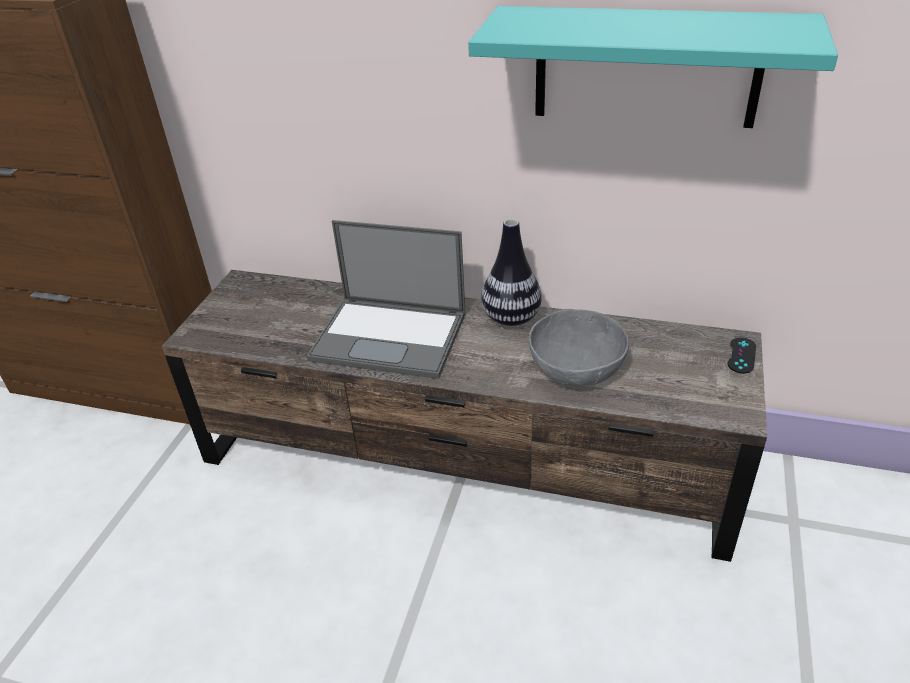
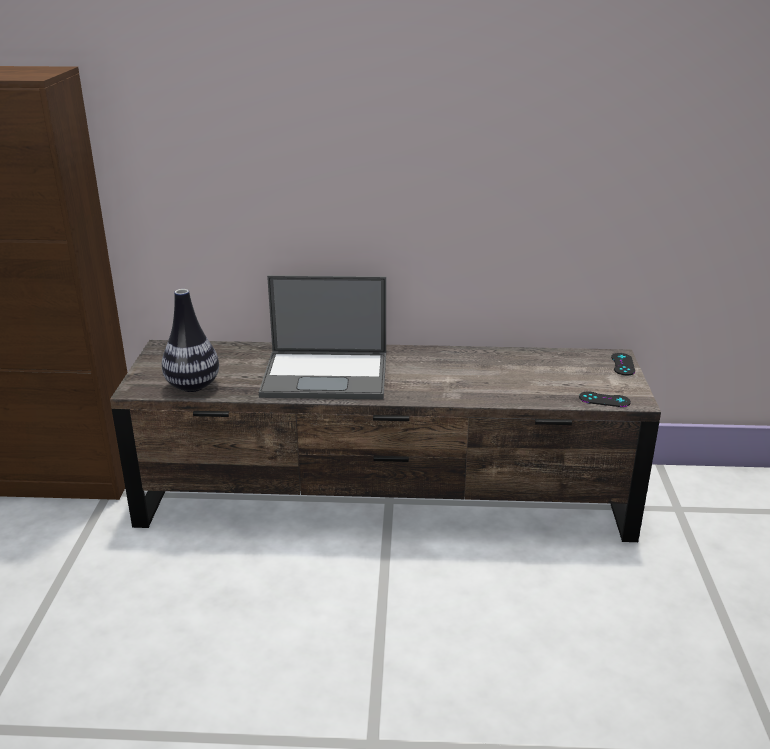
camera: 15 degrees left, 10 degrees down
(511, 318) = (427, 355): vase -> vase (193, 386)
(576, 369) = (496, 383): grey bowl -> none
(646, 67) = (531, 134): turquoise shelf -> none
(700, 409) = (604, 400): none -> black game controller

